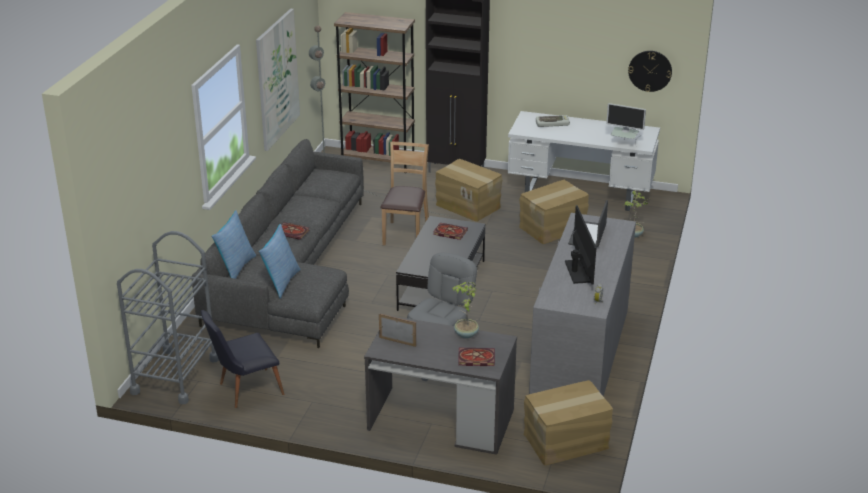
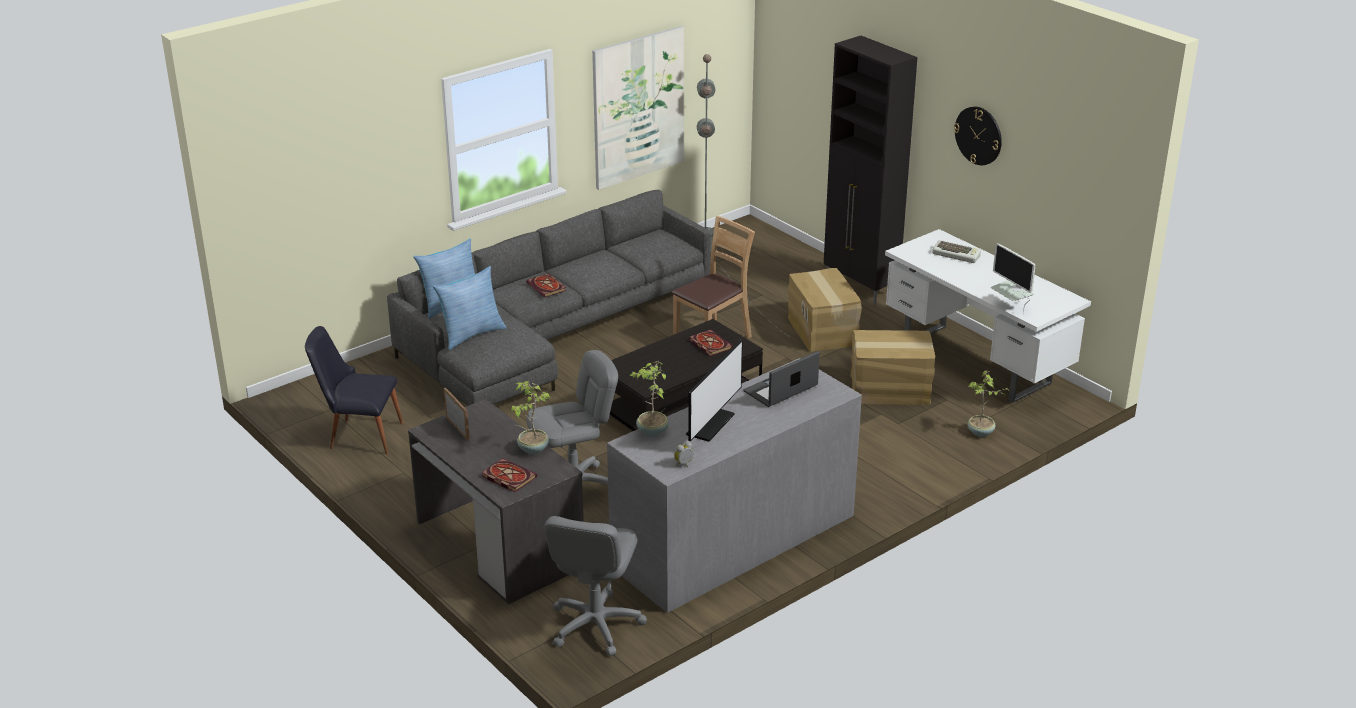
camera: 35 degrees right, 0 degrees up
(175, 376) = (317, 396): grey cart -> none
(378, 162) = (784, 249): brown bookcase -> none
(550, 289) = (651, 432): none -> potted plant
(566, 442) = (595, 625): cardboard box -> grey office chair
(650, 70) = (1088, 216): wall clock -> wall clock (978, 135)

